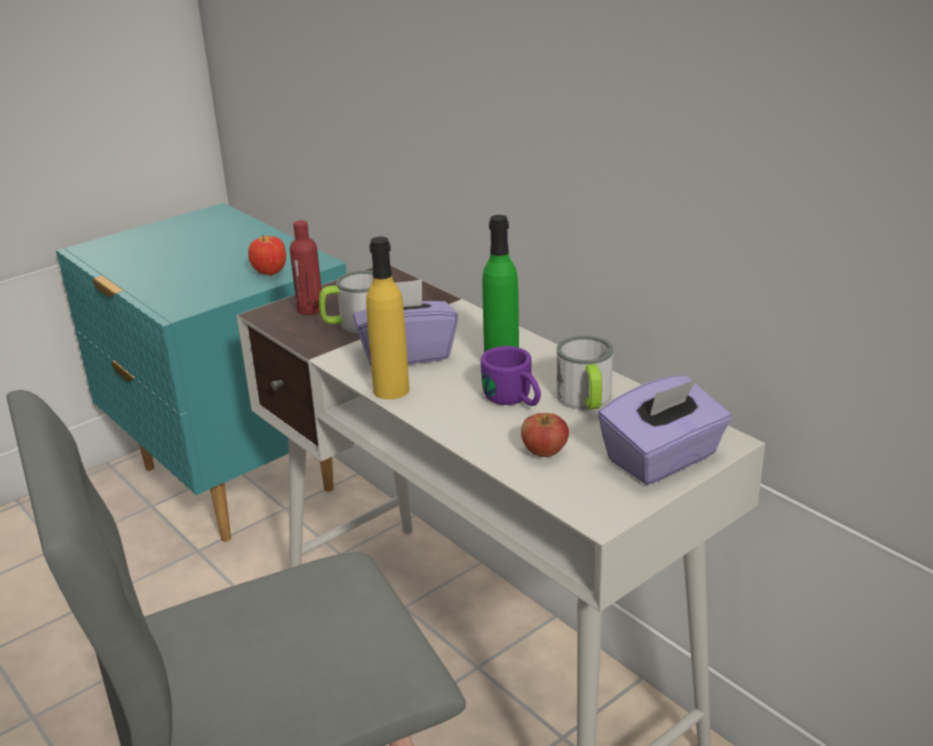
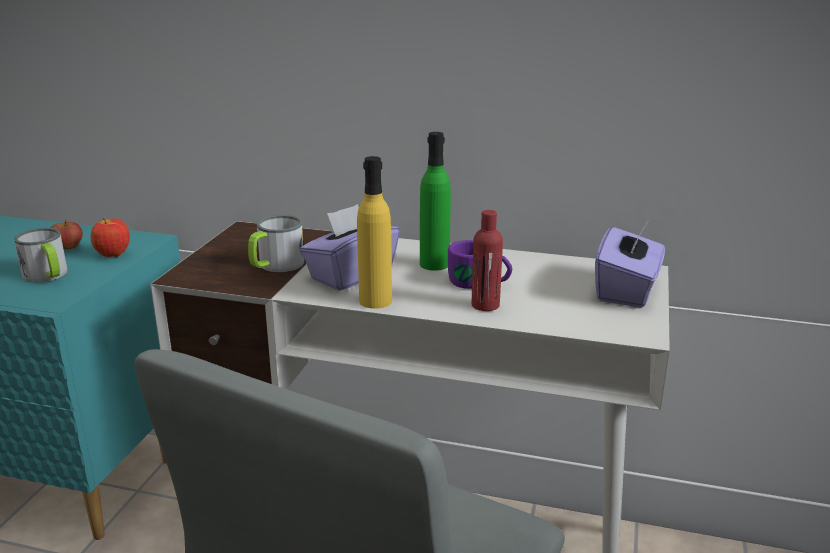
camera: 35 degrees left, 5 degrees down
(310, 309) = (218, 264): red bottle -> red bottle (485, 305)
(544, 452) = (548, 308): apple -> apple (68, 248)
(586, 401) = (527, 271): mug -> mug (48, 276)

